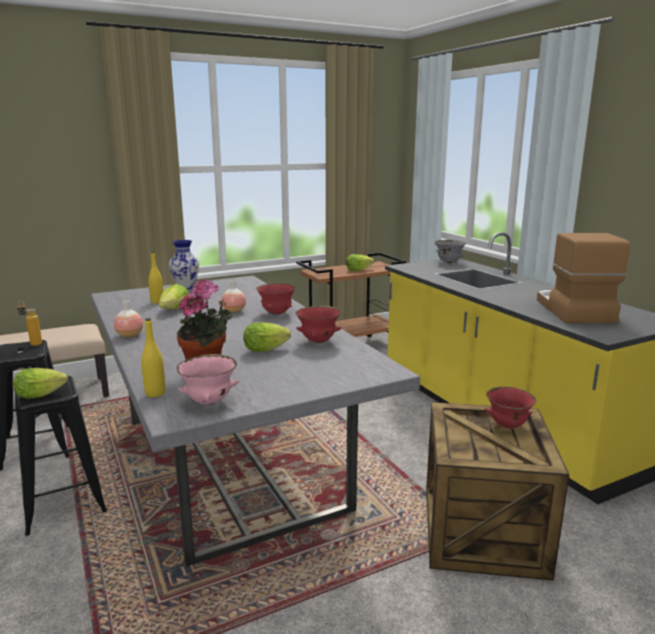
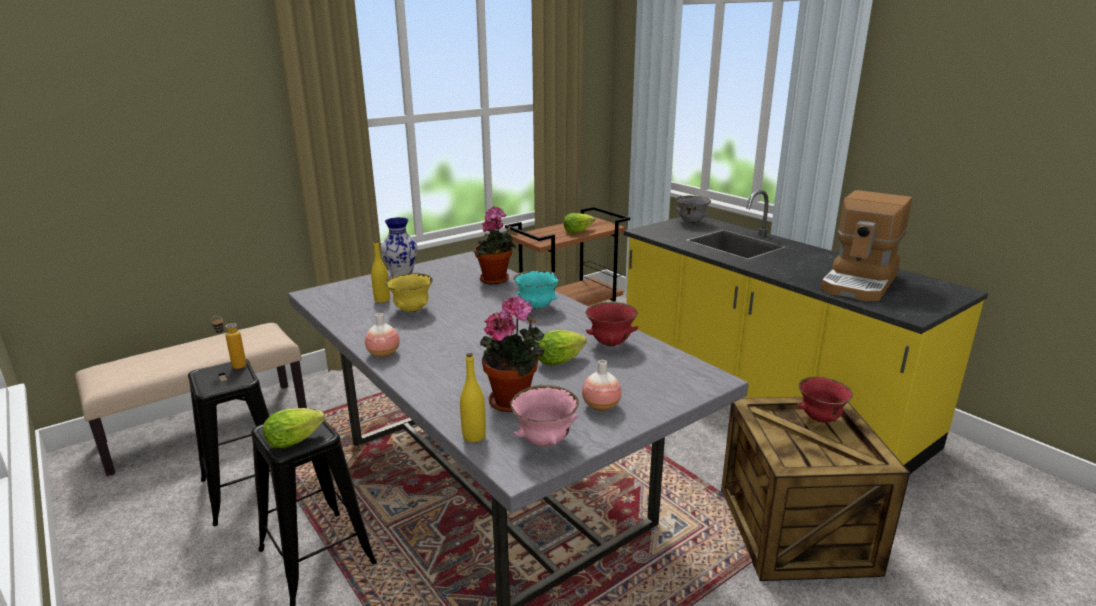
camera: 10 degrees left, 5 degrees up
(174, 309) = (412, 310): lettuce -> yellow bowl
(234, 311) = (485, 307): vase -> vase (601, 406)
(257, 294) = (496, 280): none -> potted plant
(276, 313) = (537, 307): red bowl -> turquoise bowl
(572, 310) = (860, 283): coffee machine -> coffee machine turned 135 degrees counterclockwise

